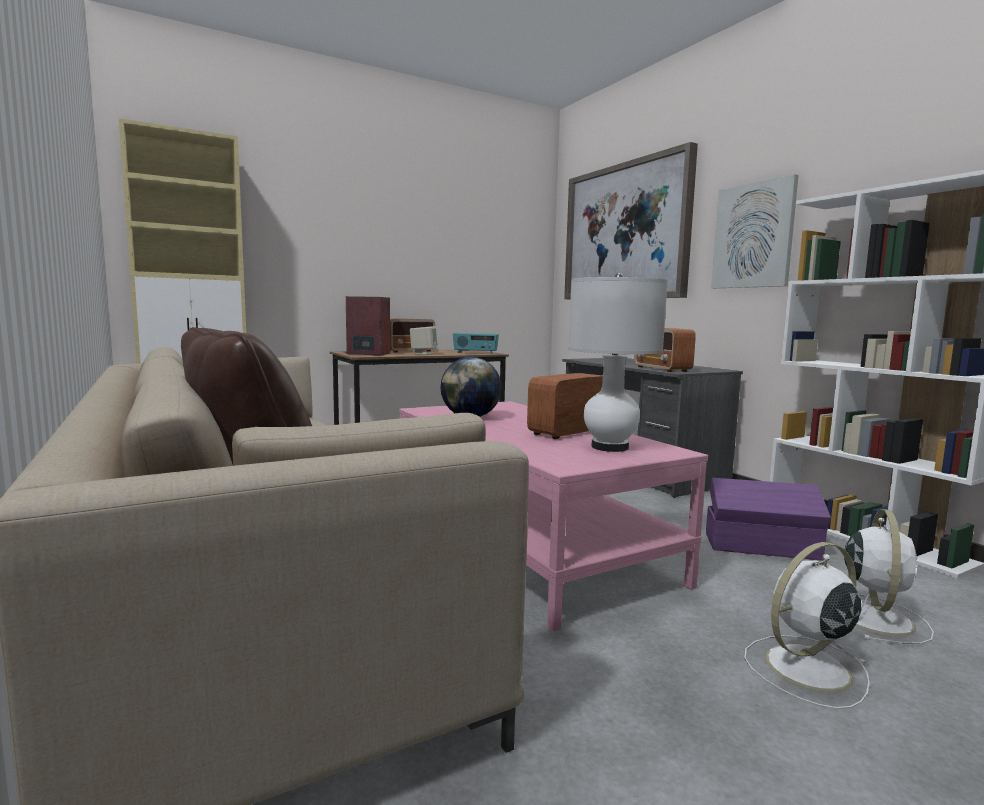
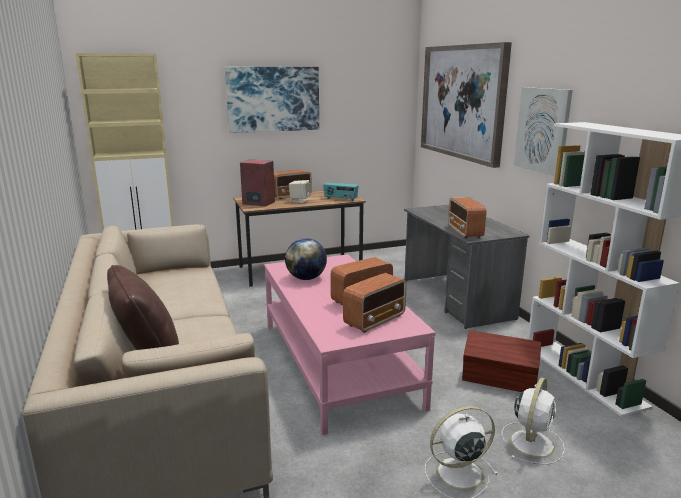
camera: 10 degrees right, 10 degrees up
(386, 227) = (273, 99): none -> picture
(609, 447) = (375, 320): white table lamp -> radio
(762, 547) = (499, 379): purple storage box -> brown storage box

